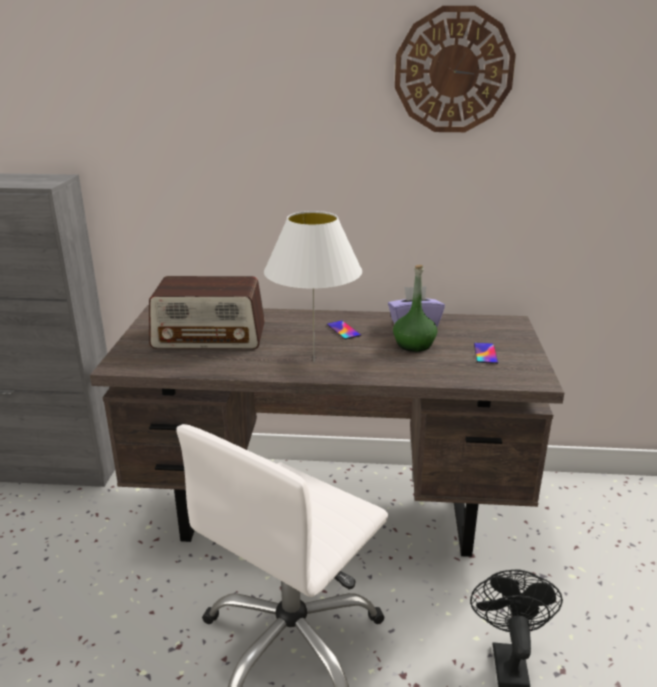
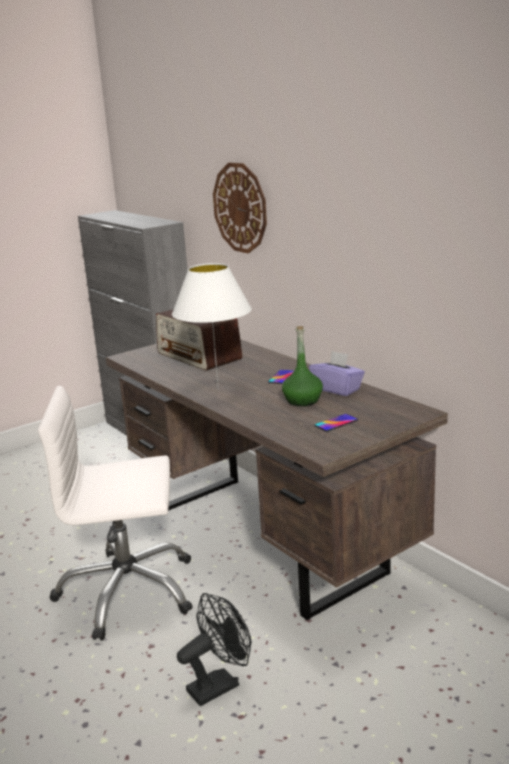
camera: 50 degrees right, 5 degrees down
(453, 71) = (382, 153): wall clock -> wall clock (240, 208)

